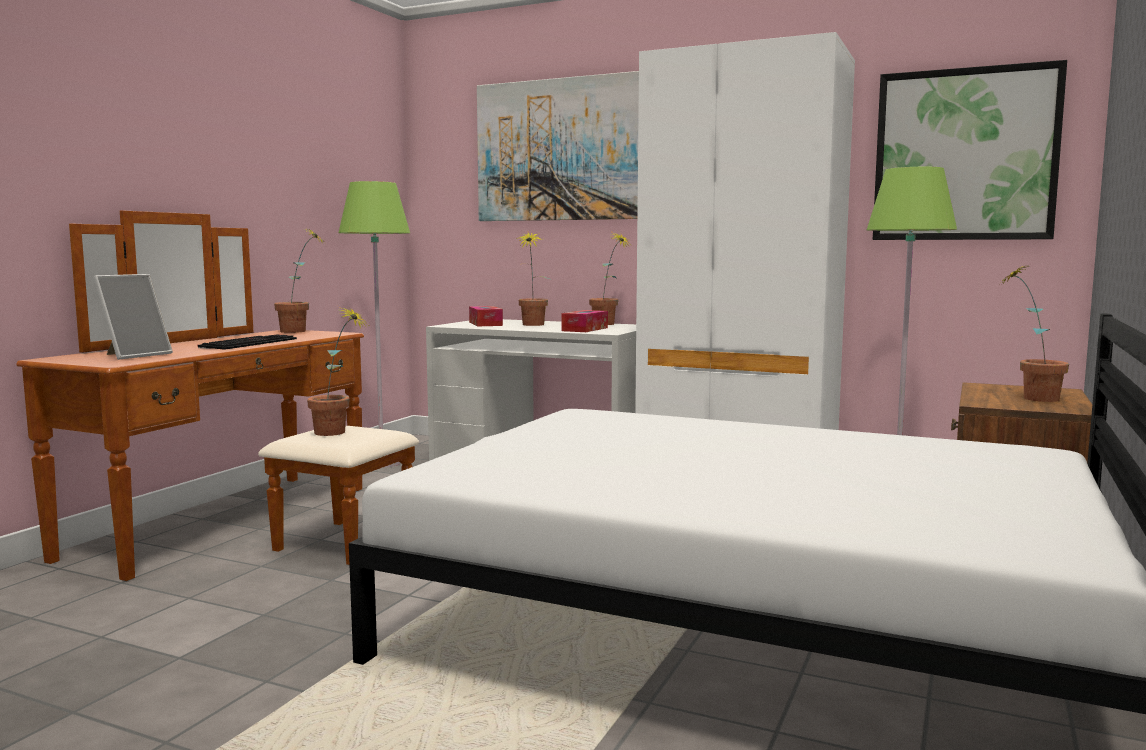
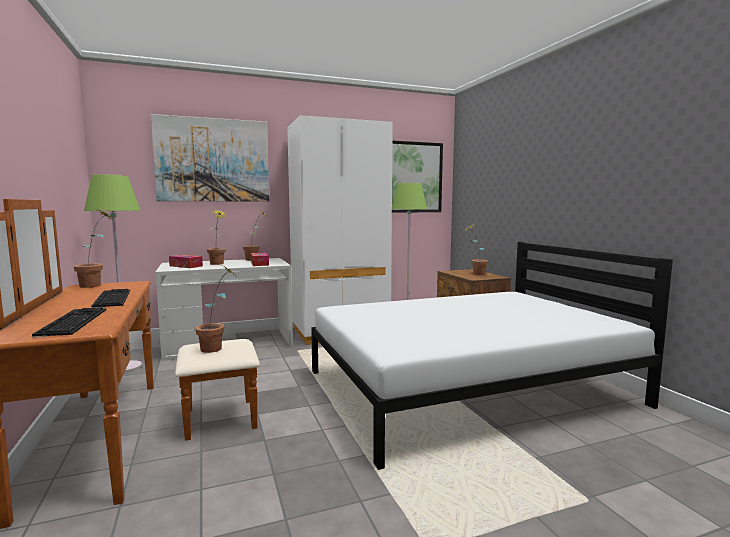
camera: 45 degrees left, 0 degrees up
(134, 355) = (72, 322): picture frame -> keyboard

